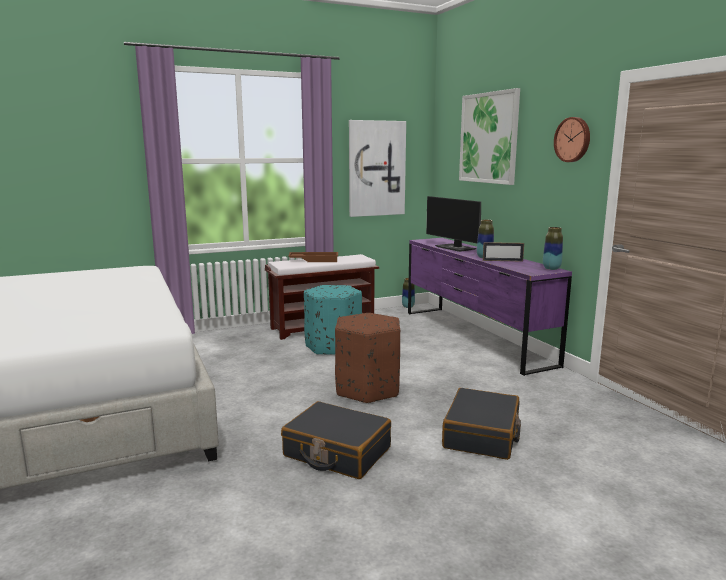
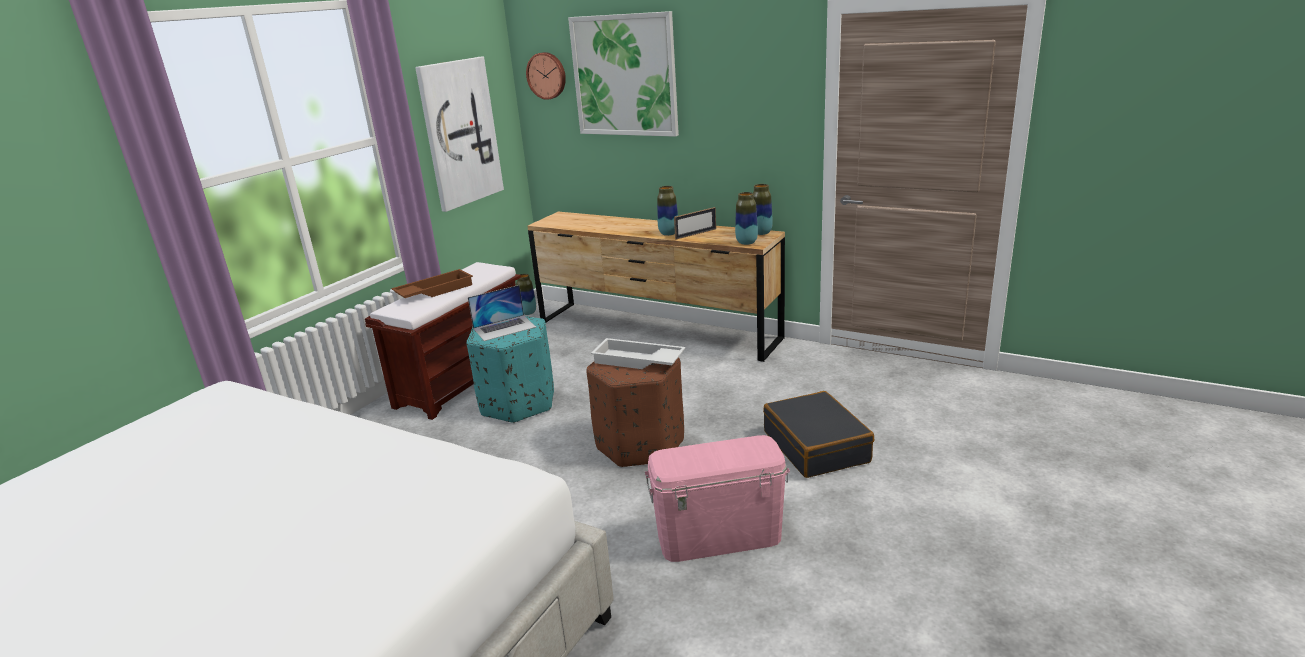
camera: 35 degrees left, 10 degrees up
(332, 289) = (504, 327): none -> laptop
(337, 452) = (719, 536): black suitcase -> pink storage box
(370, 321) = (637, 361): none -> white tray
(456, 248) = (610, 226): monitor -> none
(474, 336) = (656, 330): purple dresser -> brown dresser
(527, 271) = (746, 242): none -> vase
(573, 139) = (766, 78): wall clock -> wall clock (547, 75)

